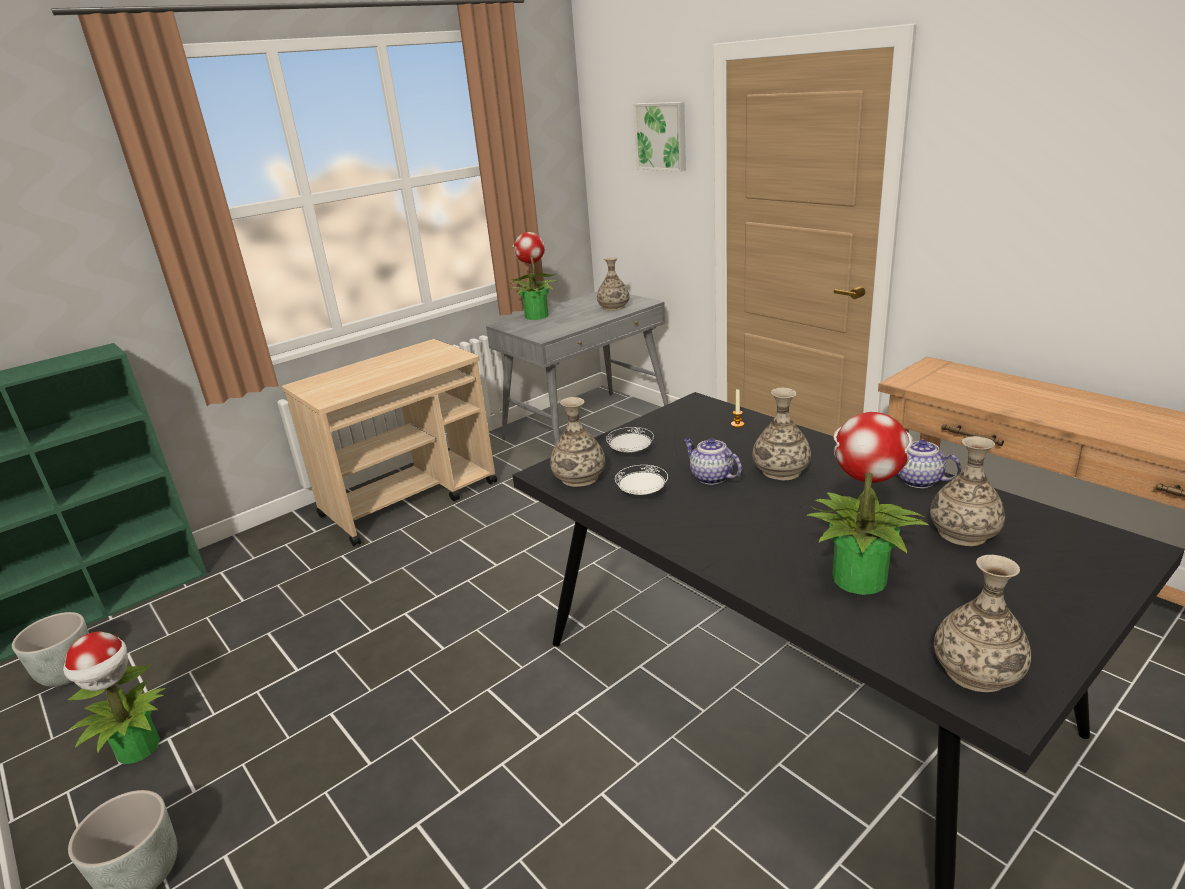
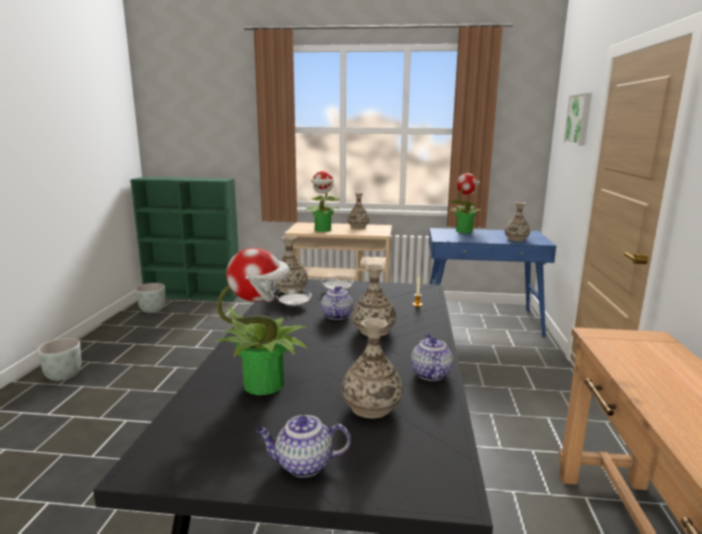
camera: 45 degrees right, 10 degrees down
(139, 748) = (125, 341): potted plant -> potted plant (323, 230)
(587, 427) = (481, 320): grey desk -> blue desk
(977, 671) = (182, 449): vase -> vase (358, 226)
(1052, 604) = (303, 465): none -> teapot

